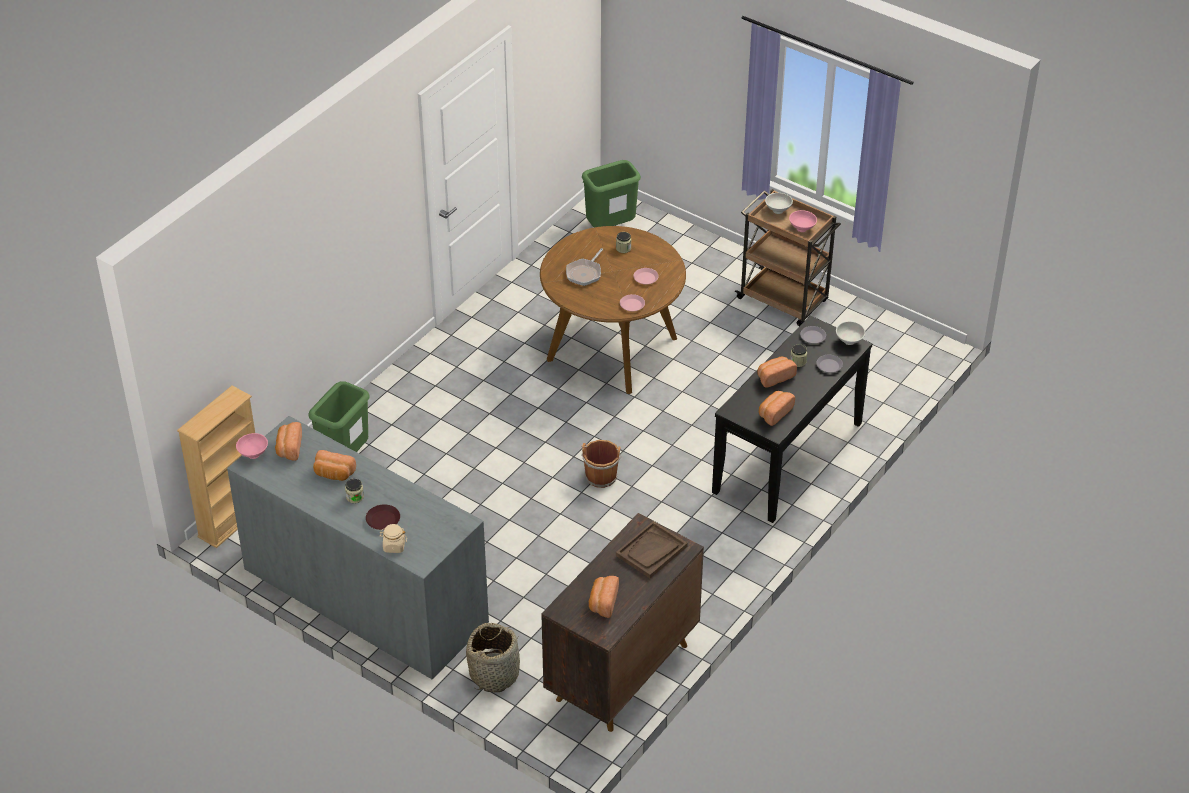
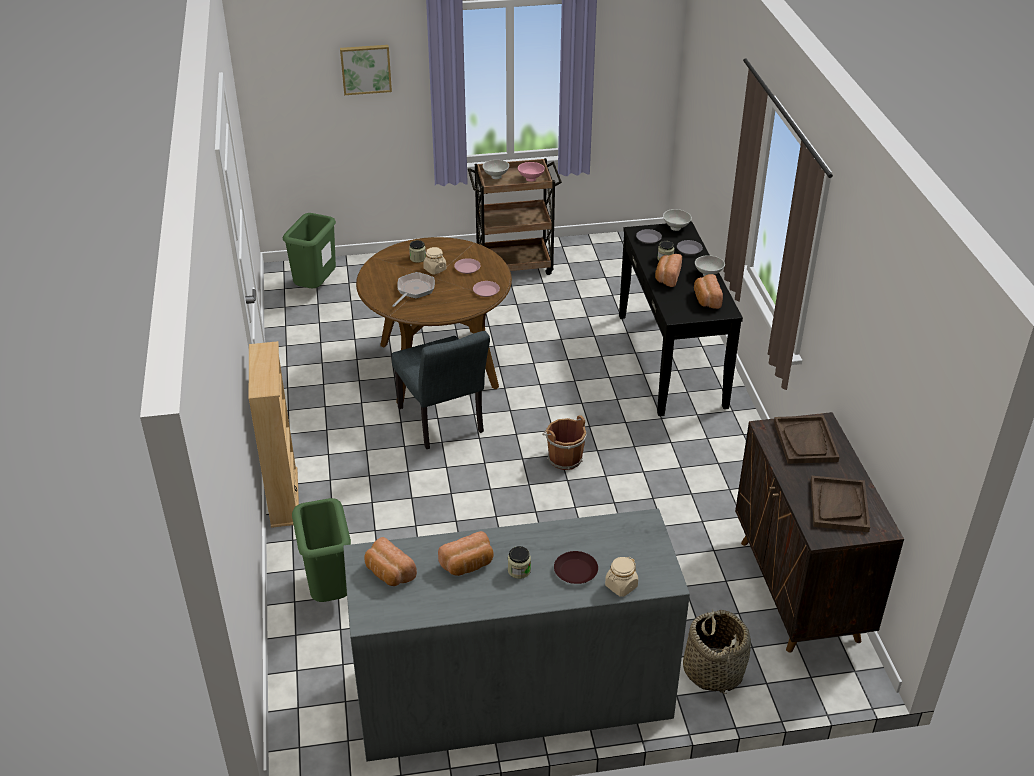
camera: 45 degrees left, 5 degrees down
(232, 520) = (291, 724): beige bookcase -> beige bookcase (284, 497)
(253, 455) = (360, 605): pink bowl -> none
(556, 395) = (443, 424): none -> grey chair
(585, 273) = (414, 290): frying pan -> frying pan turned 135 degrees counterclockwise
(602, 602) = (838, 505): bread -> brown tray
(622, 265) = (434, 269): none -> beige jar
(703, 60) = (365, 68): none -> picture
(809, 394) = (707, 274): none -> white bowl

